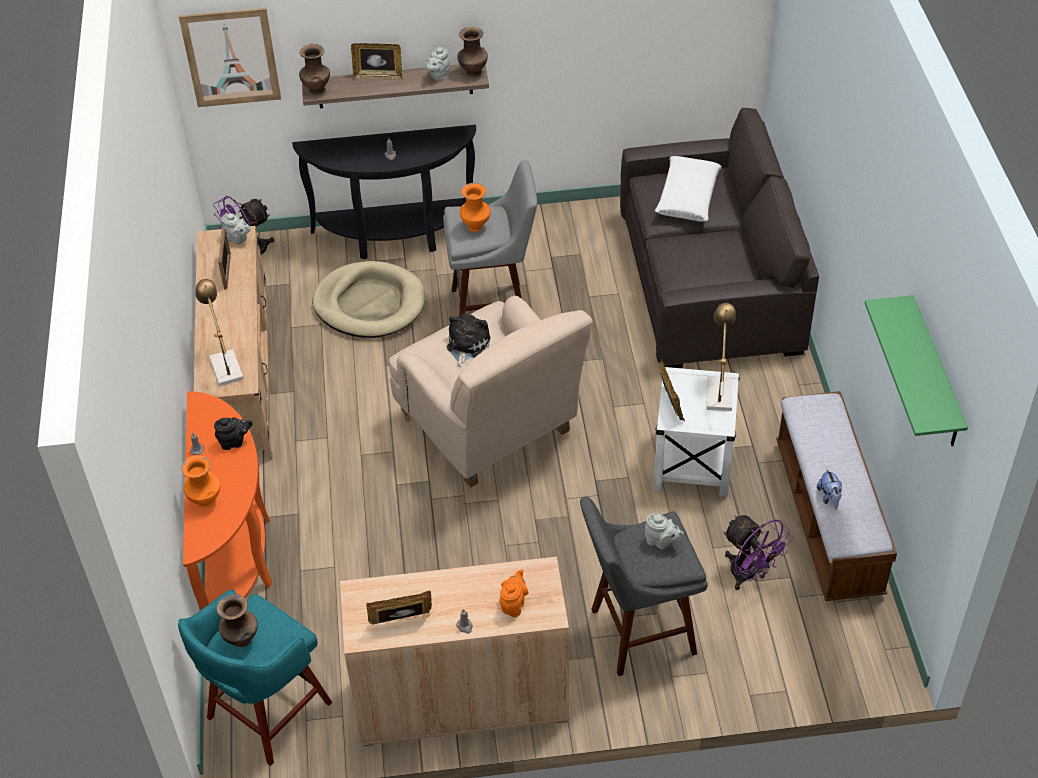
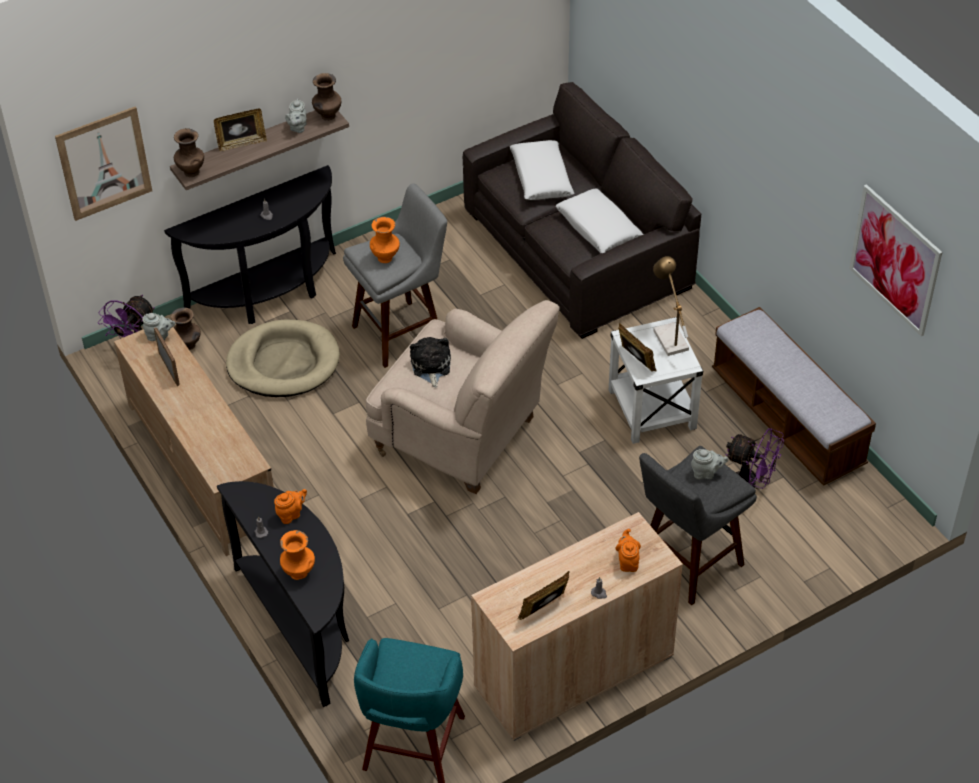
camera: 25 degrees left, 0 degrees up
(224, 365) = (223, 453): table lamp -> none
(234, 442) = (291, 514): black teapot -> orange teapot
(237, 556) = (302, 625): orange console table -> black console table
(242, 640) = (401, 678): brown vase -> brown vase (188, 346)
(715, 262) = (598, 228): none -> white pillow
(829, 498) = (801, 396): plush toy -> none
(935, 375) = (895, 260): green shelf -> picture

